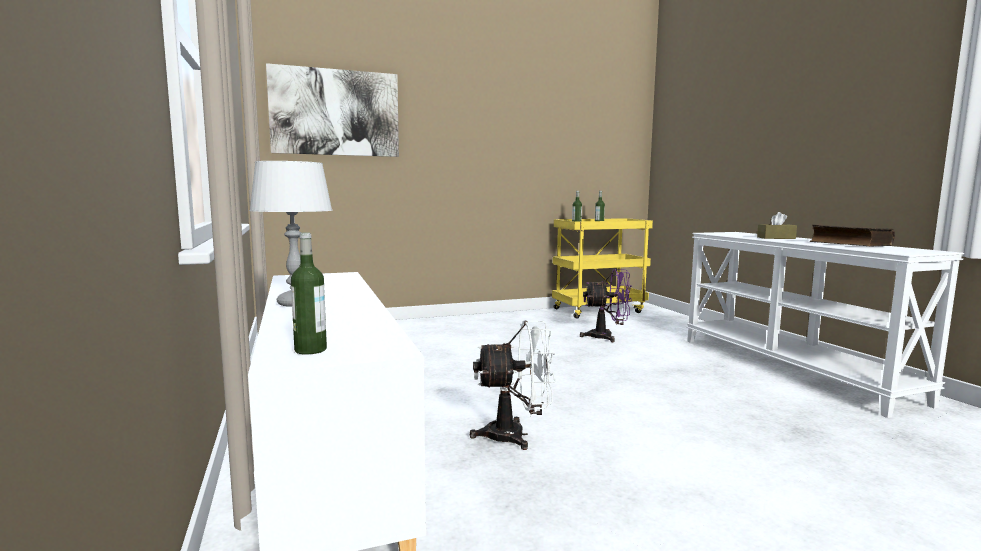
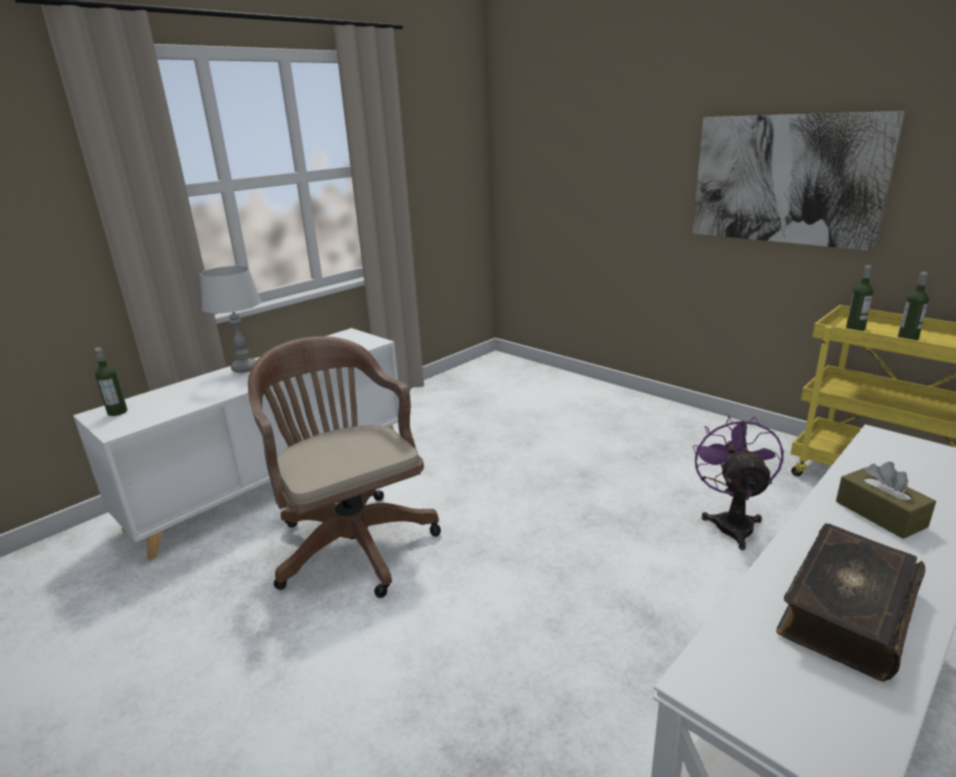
camera: 65 degrees right, 15 degrees up
(335, 112) = (558, 136): picture -> picture (785, 180)
(515, 435) = (351, 541): white fan -> brown office chair
(607, 337) = (732, 522): purple fan -> purple fan turned 150 degrees counterclockwise

